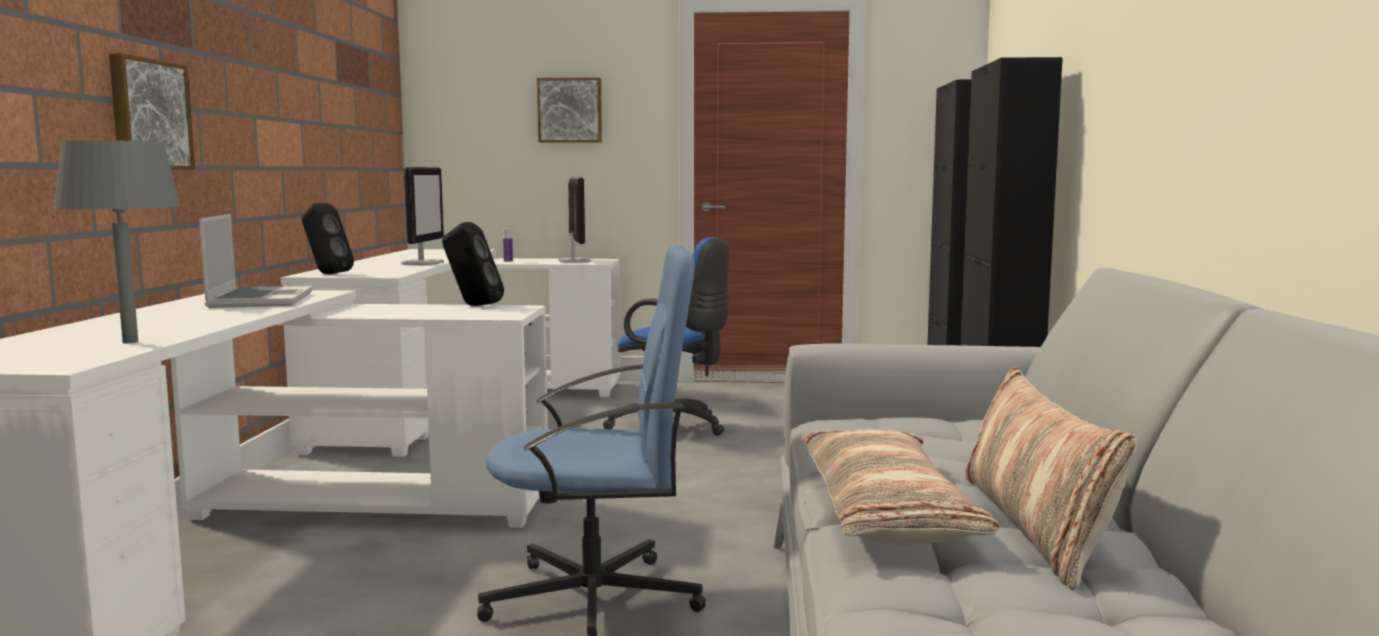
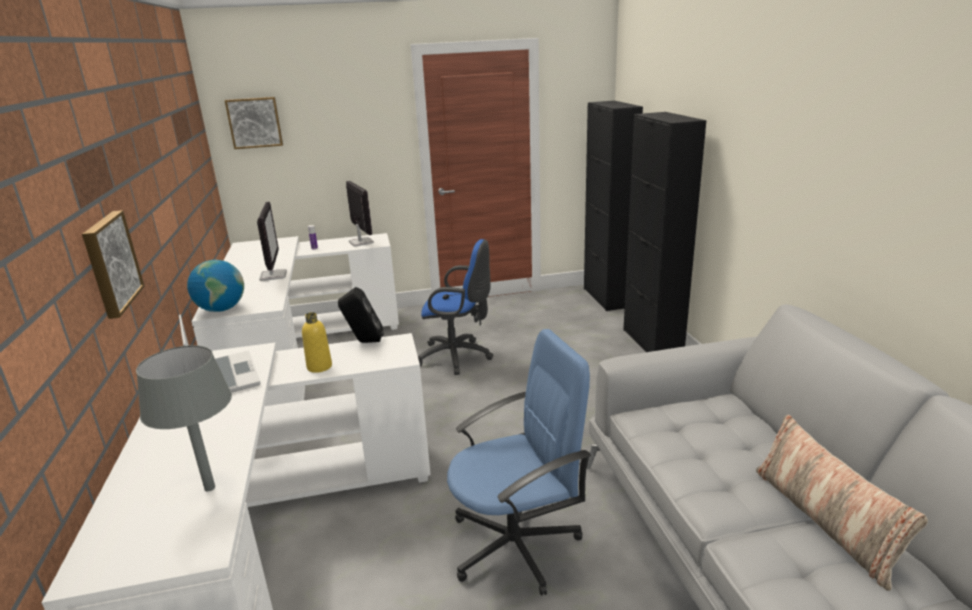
camera: 15 degrees left, 15 degrees up
(326, 274) = (221, 309): black speaker -> globe
(391, 313) = (319, 367): none -> yellow bottle
(570, 110) = (339, 131): picture -> picture (254, 122)
(885, 512) = (743, 523): pillow -> none

